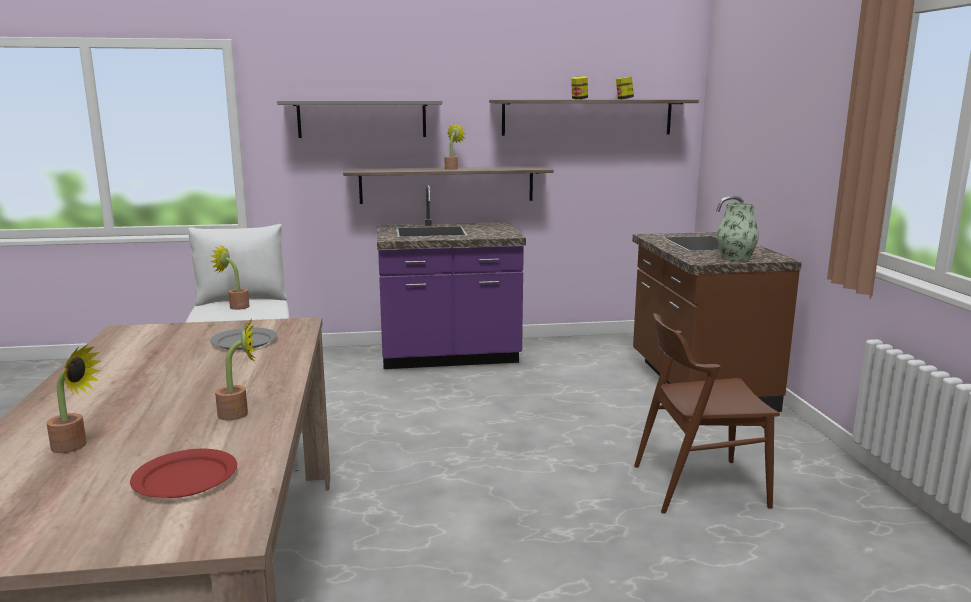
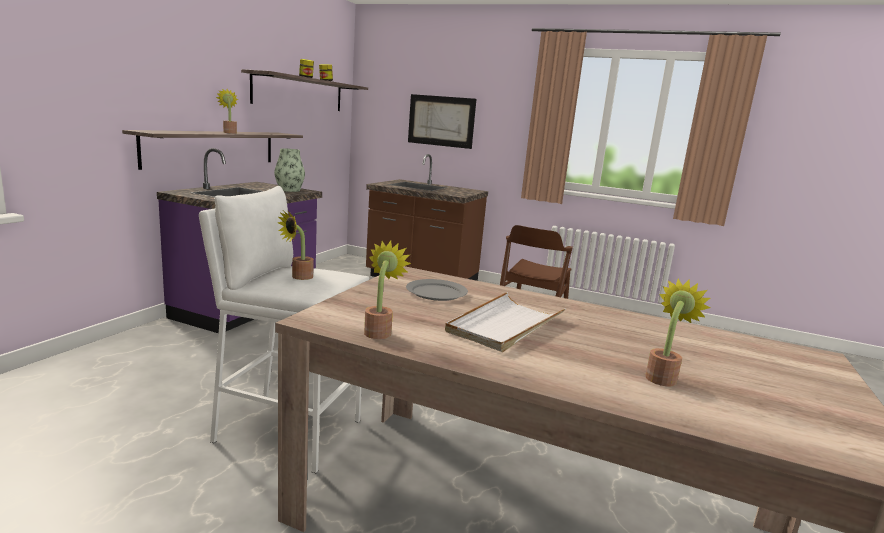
camera: 60 degrees left, 0 degrees up
(171, 375) = (505, 325): none -> white tray
(185, 478) = (737, 353): red plate -> none
(239, 413) = (619, 322): potted plant -> potted plant (379, 331)
(362, 119) = (138, 74): grey shelf -> none
(735, 258) = (463, 192): vase -> vase (289, 190)
(769, 144) = (441, 121): none -> picture

